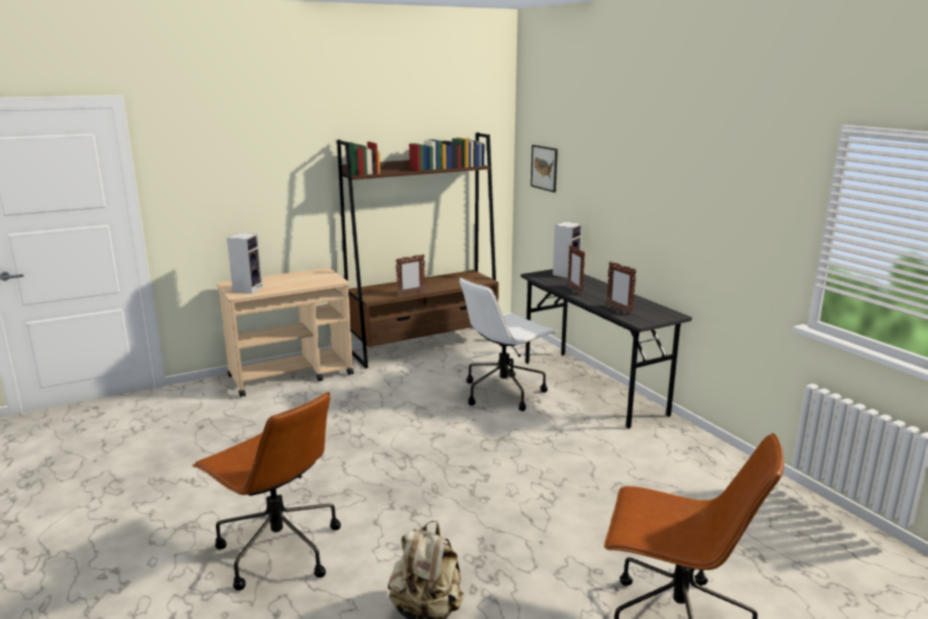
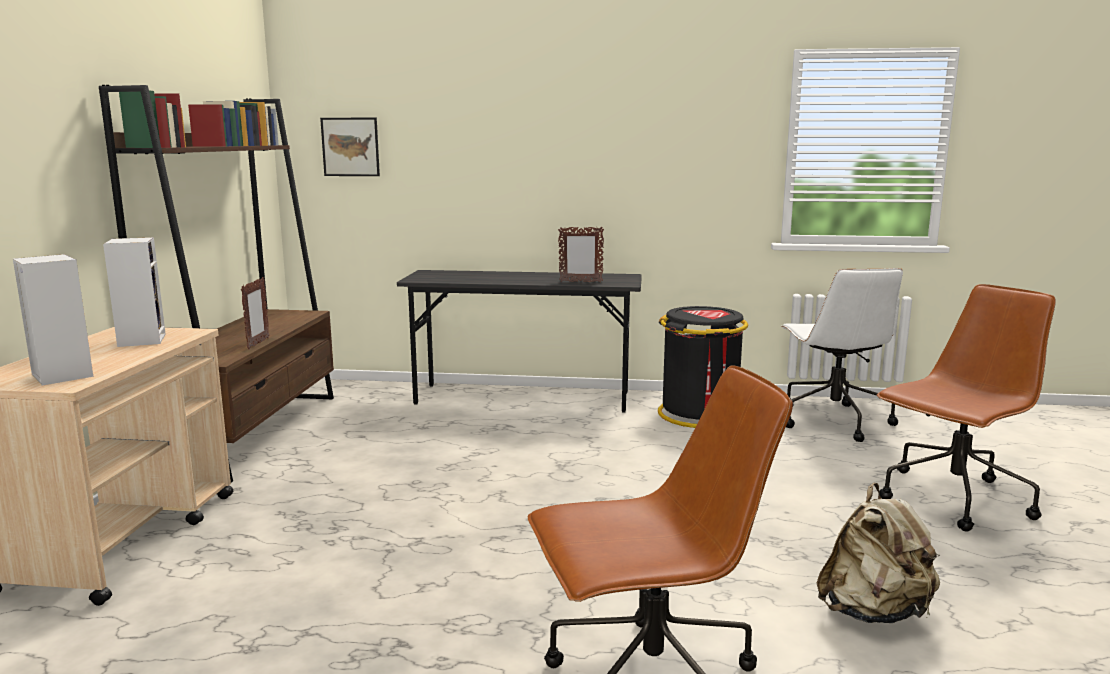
camera: 55 degrees left, 5 degrees down
(504, 392) = (460, 433): white office chair -> white office chair (832, 420)
(566, 274) = (440, 273): speaker -> speaker (141, 340)
(575, 289) = (493, 280): picture frame -> none
(675, 457) = (700, 414): none -> black trash can

